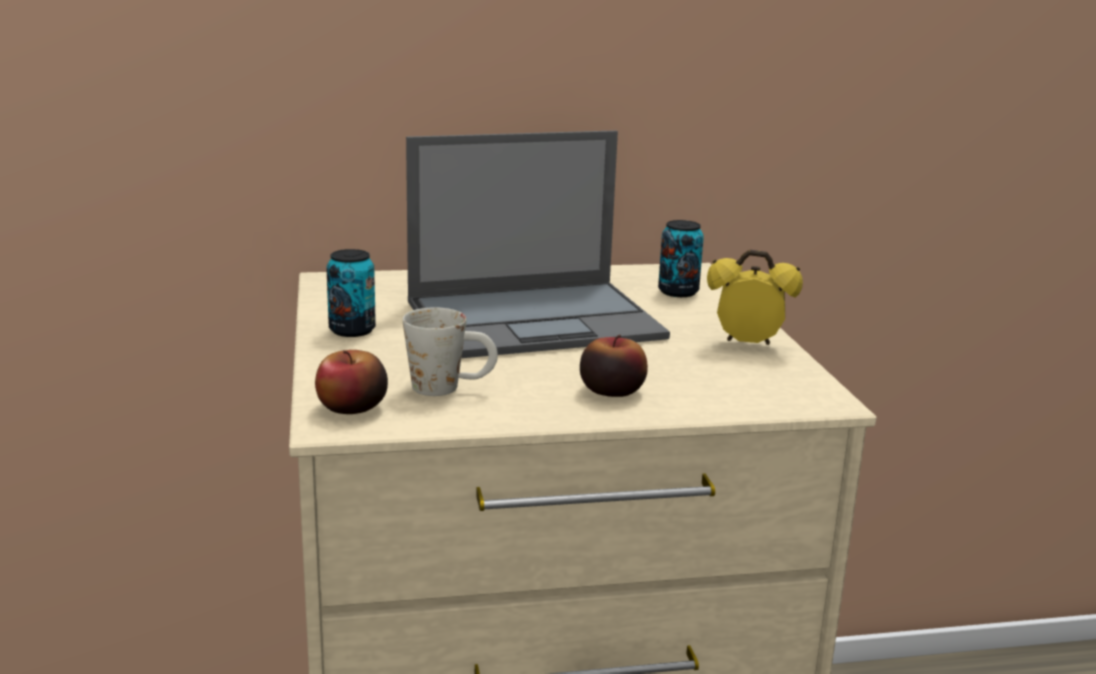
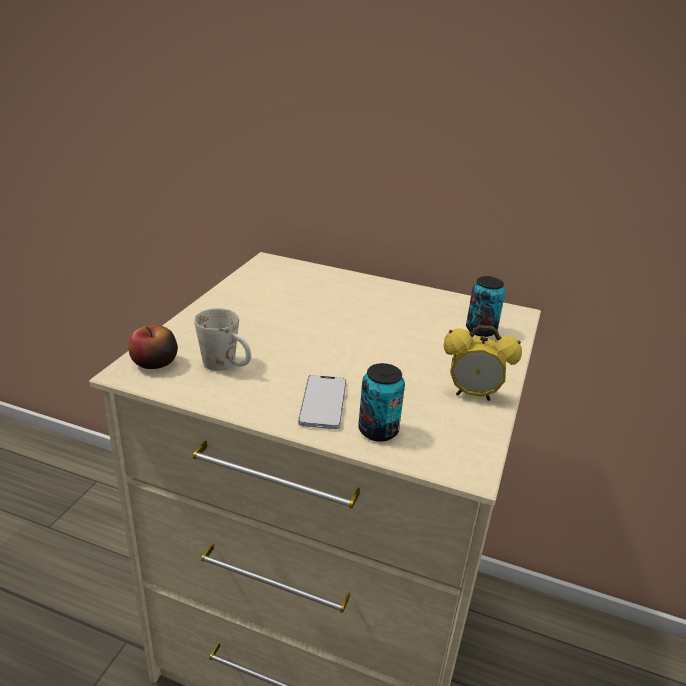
camera: 30 degrees right, 10 degrees up
(352, 330) = (231, 303): can -> can (378, 430)
(536, 319) = (351, 327): laptop -> none
(611, 390) = (323, 403): apple -> phone
(747, 345) = (473, 394): alarm clock -> alarm clock turned 150 degrees clockwise

